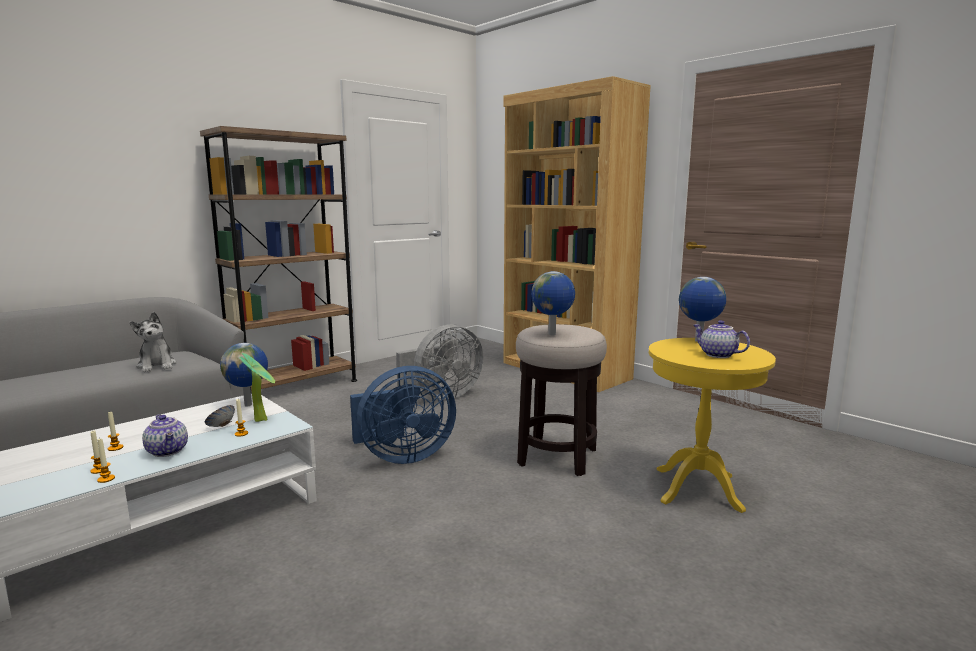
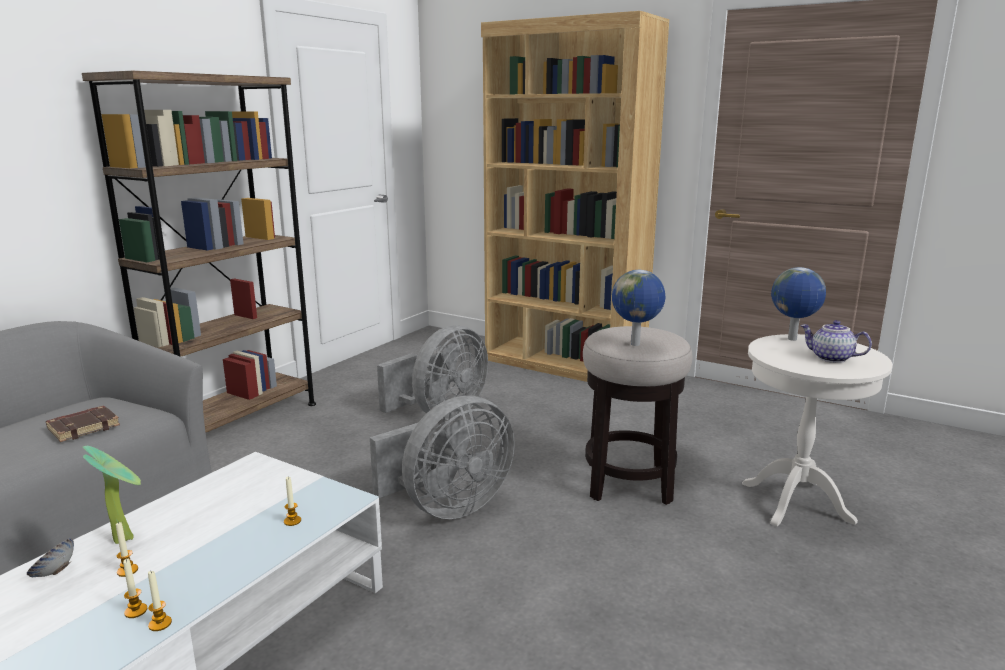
camera: 15 degrees left, 5 degrees up
(157, 365) = (84, 427): plush toy -> brown book
(168, 451) = (213, 564): teapot -> none
(221, 426) = (254, 513): bowl -> bowl (54, 573)
(249, 405) = (263, 473): globe -> none
(262, 419) = (302, 494): potted plant -> potted plant (125, 537)
(402, 456) = (448, 507): blue fan -> grey fan
(697, 489) = (796, 502): yellow side table -> white side table

